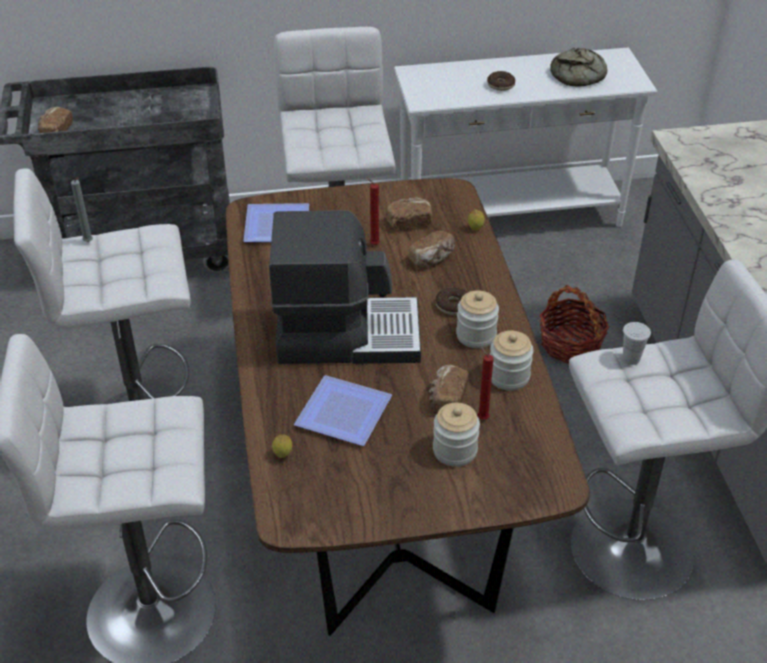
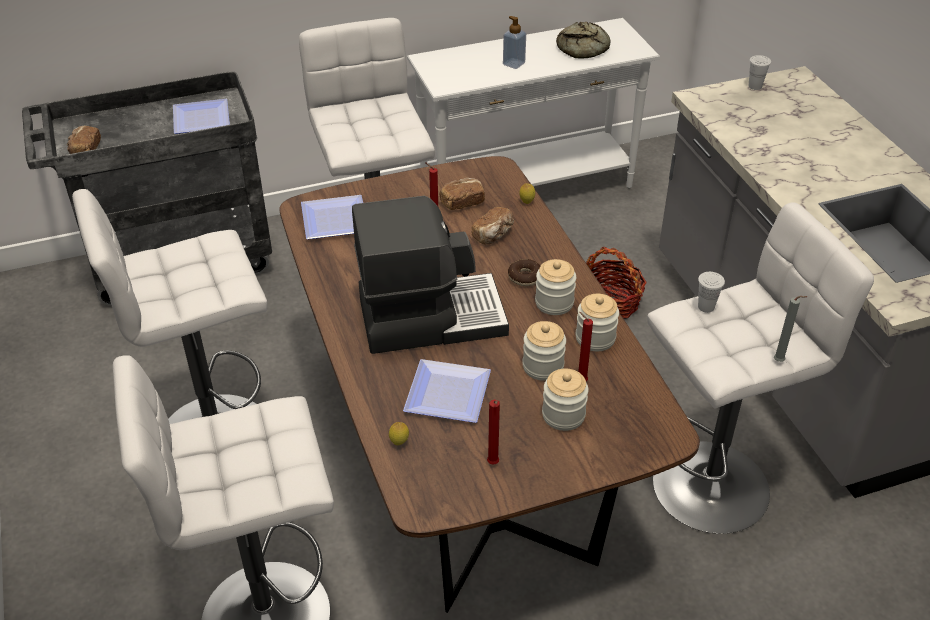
camera: 10 degrees left, 0 degrees up
(89, 242) = (151, 257): grey candle -> grey candle (780, 362)
(172, 113) = (199, 120): none -> plate
(370, 490) = (493, 464): none -> red candle
(447, 398) = (543, 366): bread -> jar
(500, 85) = (514, 64): donut -> soap dispenser
(743, 133) = (755, 86): none -> white cup

